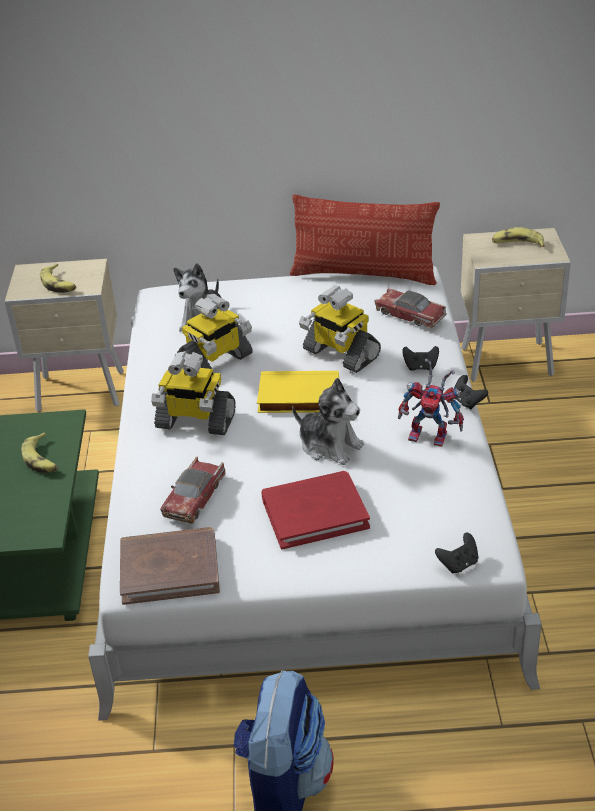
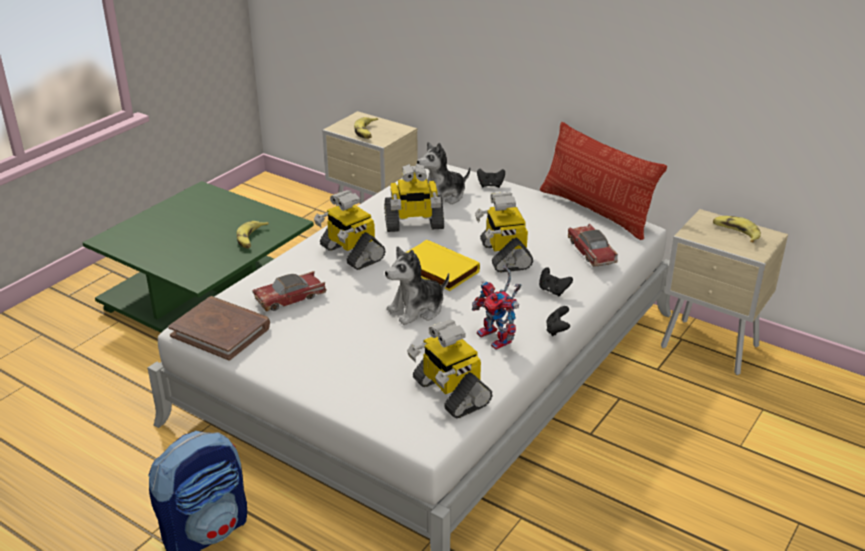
camera: 35 degrees right, 5 degrees down
(314, 513) = (349, 345): red book -> none
(329, 445) = (417, 310): plush toy -> plush toy turned 75 degrees clockwise
(456, 506) = (449, 392): none -> toy robot
(458, 564) = (399, 429): black game controller -> black game controller (490, 185)

